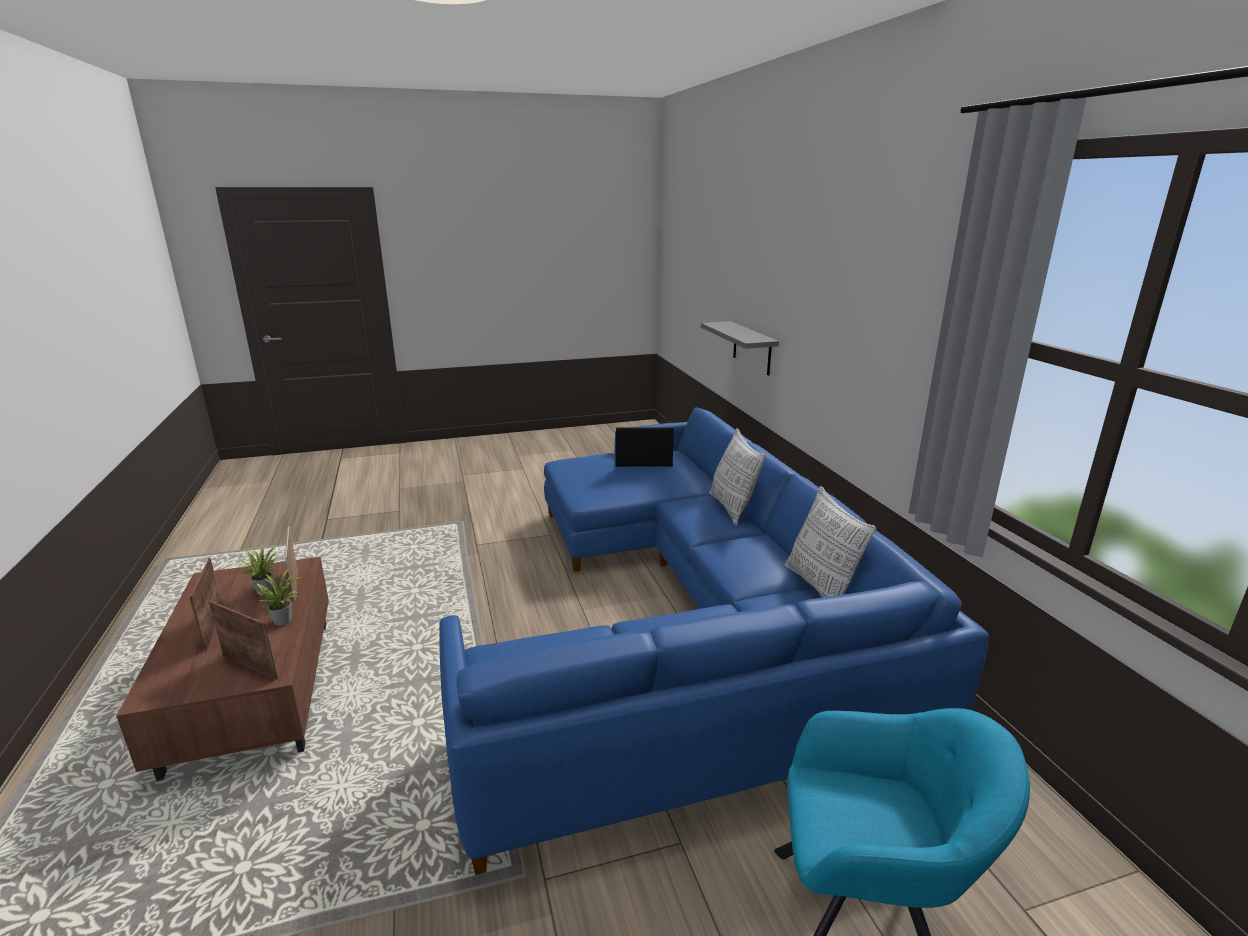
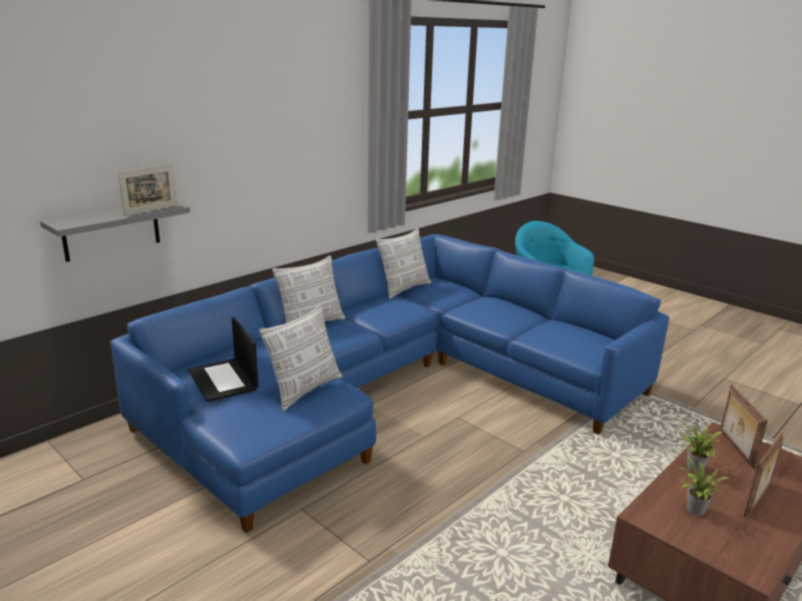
camera: 120 degrees left, 0 degrees up
(296, 583) = (663, 497): picture frame -> picture frame (151, 210)
(606, 486) = (305, 390): none -> pillow

